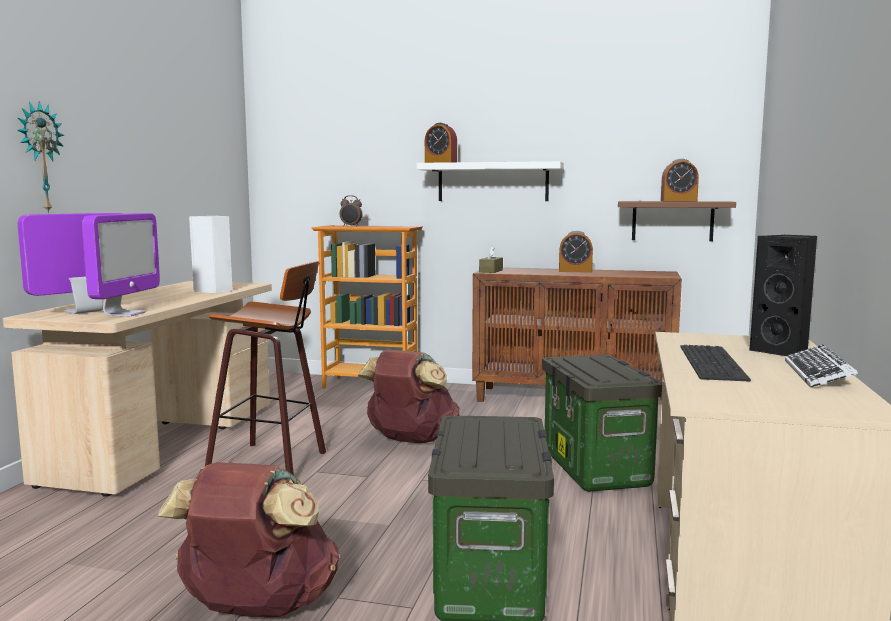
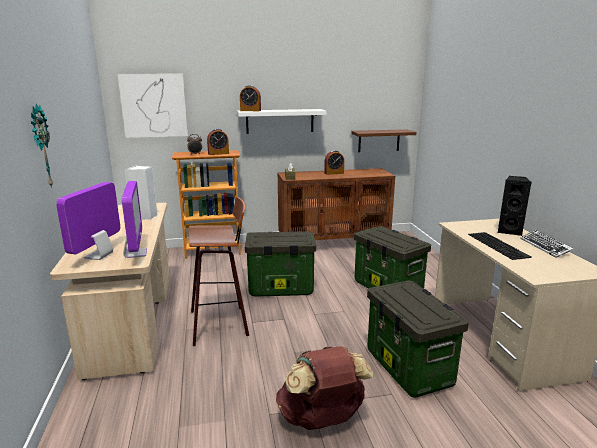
camera: 25 degrees left, 10 degrees up
(310, 156) = (154, 105): none -> picture
(410, 440) = (280, 288): brown backpack -> storage box
(678, 201) = (384, 130): alarm clock -> alarm clock (218, 153)

